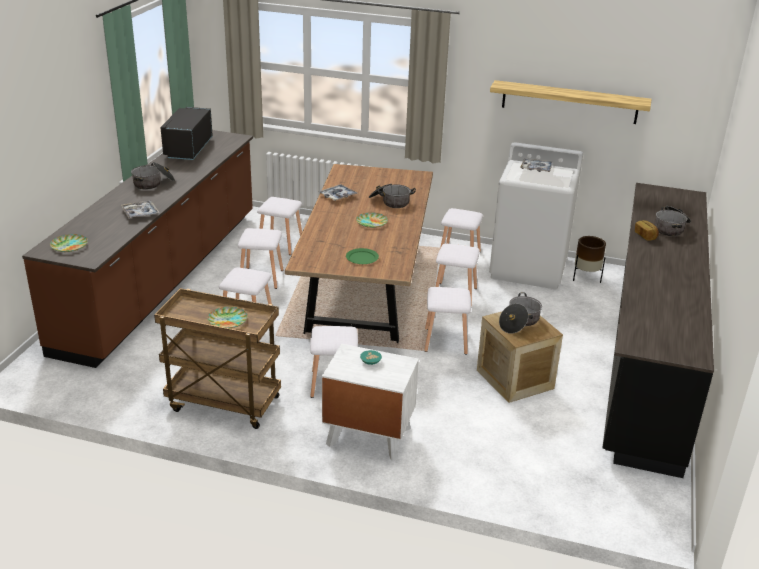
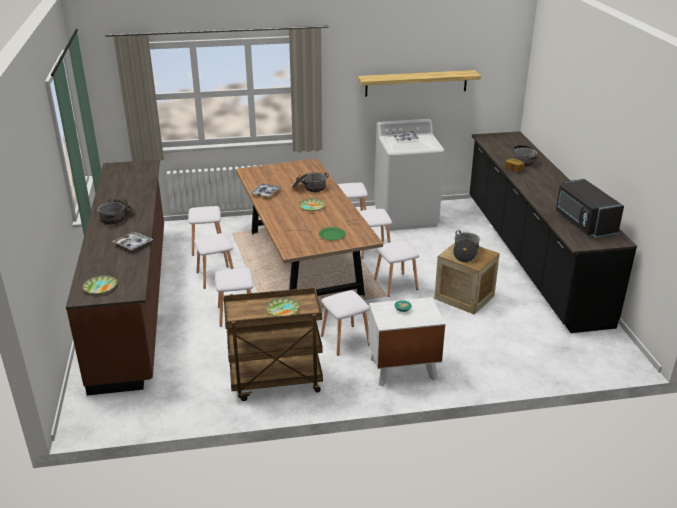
camera: 25 degrees left, 0 degrees up
(187, 149) = (115, 182): black microwave -> black microwave (583, 223)
(586, 278) = (449, 213): brown planter -> none

